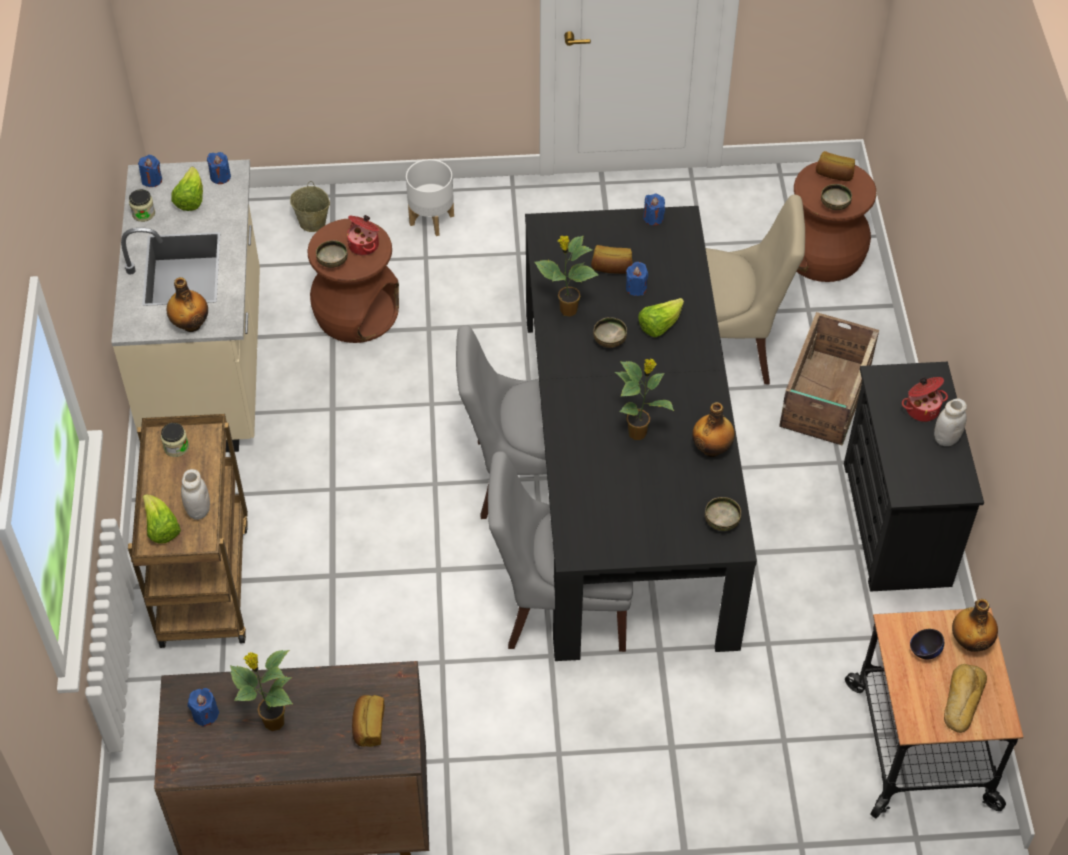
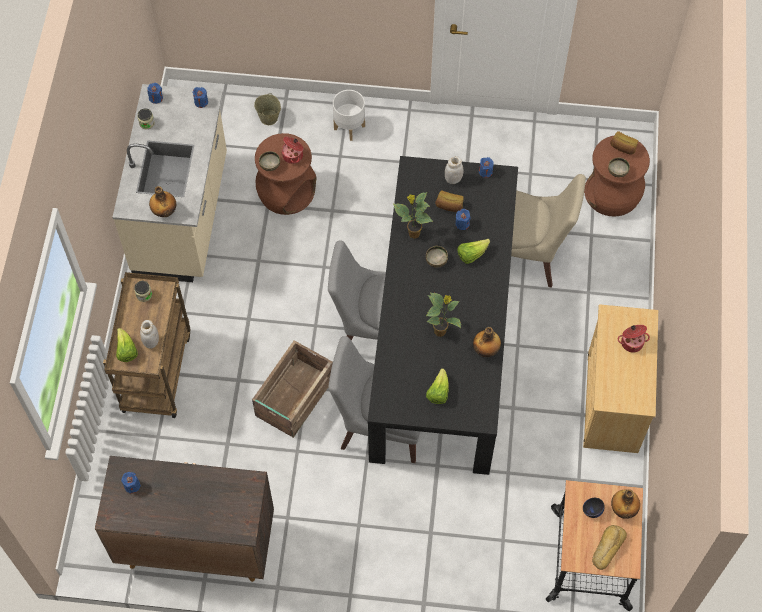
camera: 10 degrees right, 10 degrees up
(190, 199) = (179, 117): lettuce -> lettuce (438, 392)
(272, 722) = (171, 497): potted plant -> none
(368, 727) = (229, 510): bread -> none
(721, 521) = (480, 403): bowl -> none
(824, 398) = (586, 303): crate -> crate (293, 398)
(896, 524) = (612, 403): black dresser -> beige dresser
(946, 439) = (642, 366): white jar -> white jar (453, 179)

